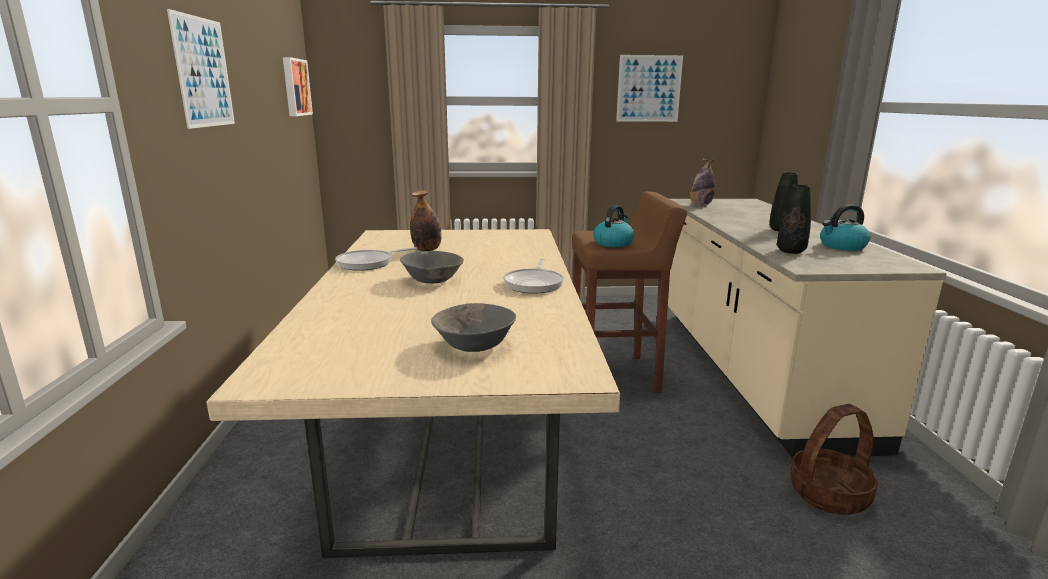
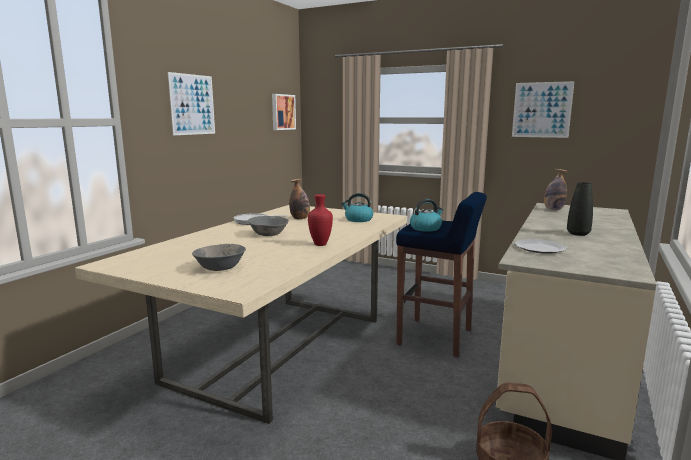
camera: 30 degrees right, 5 degrees down
(534, 283) = (321, 244): frying pan -> red vase
(615, 375) = (436, 337): brown stool -> blue stool
(791, 251) = (540, 248): black vase -> plate
(842, 246) = (603, 251): kettle -> kettle (358, 219)

